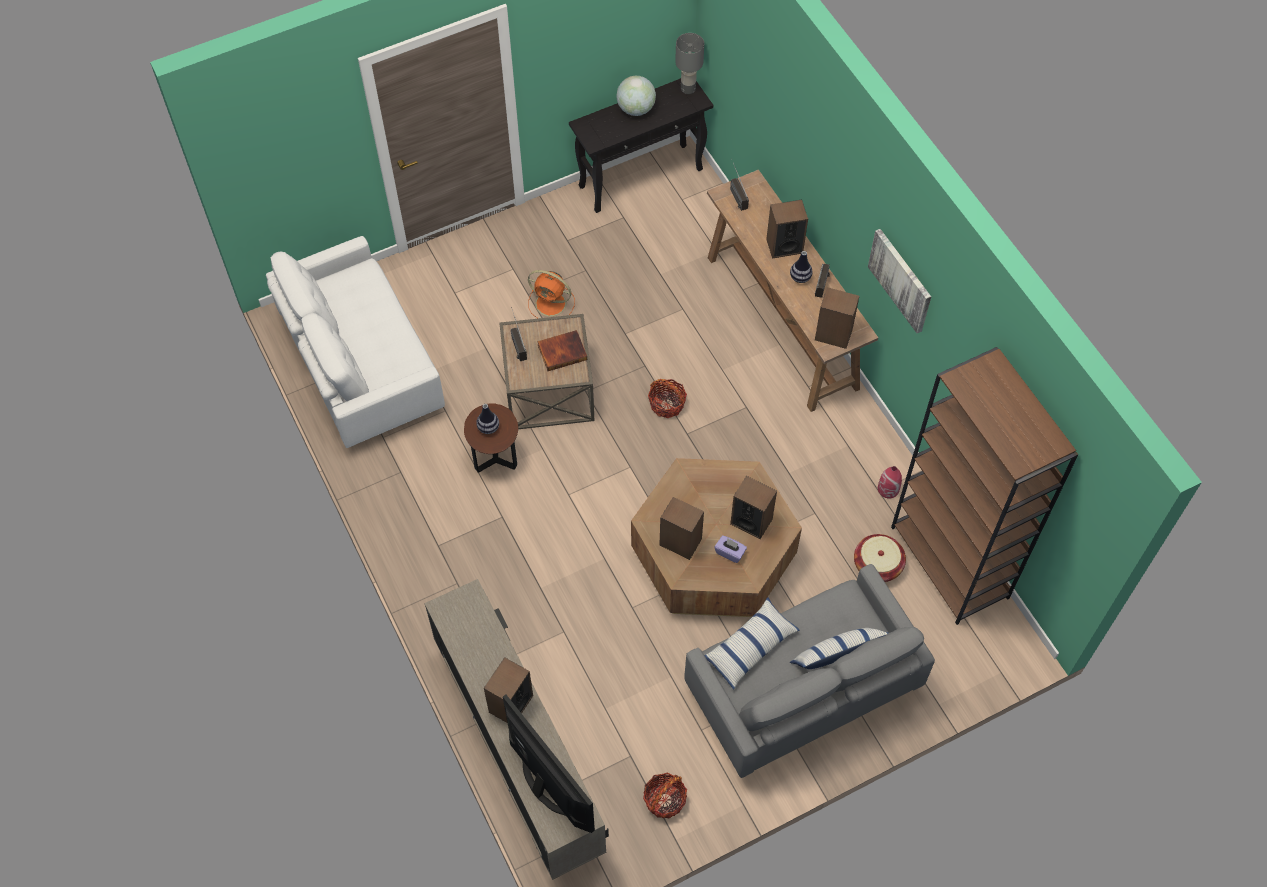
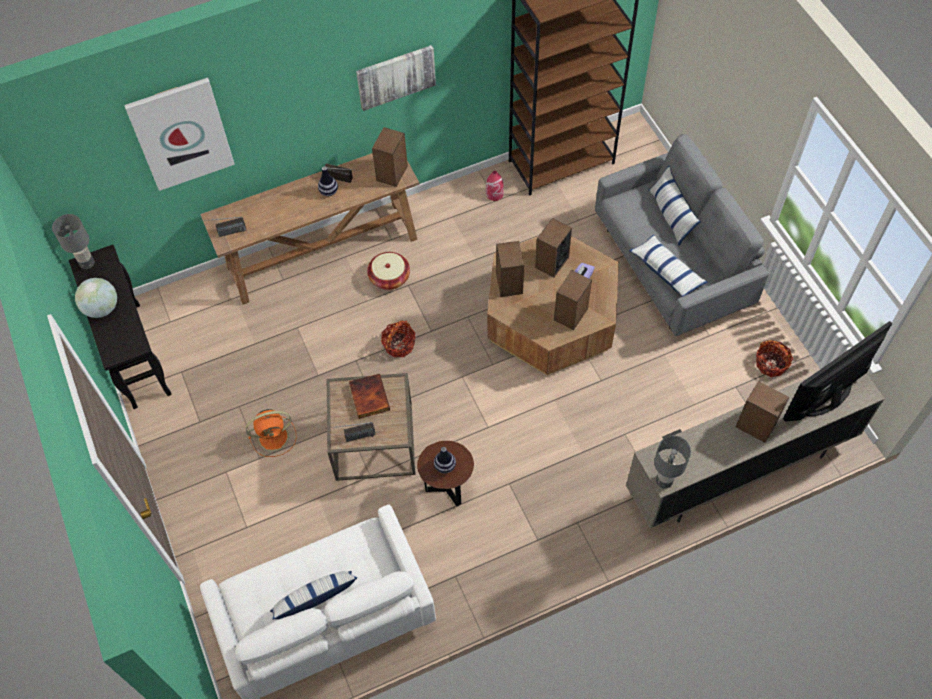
camera: 85 degrees left, 0 degrees up
(352, 331) = (315, 599): none -> pillow
(444, 607) = (664, 480): none -> grey table lamp
(552, 304) = (274, 436): orange fan -> orange fan turned 45 degrees clockwise
(776, 92) = (181, 133): none -> picture
(784, 246) = (292, 200): speaker -> speaker (509, 283)
(877, 565) = (563, 207): basket -> basket (389, 277)

